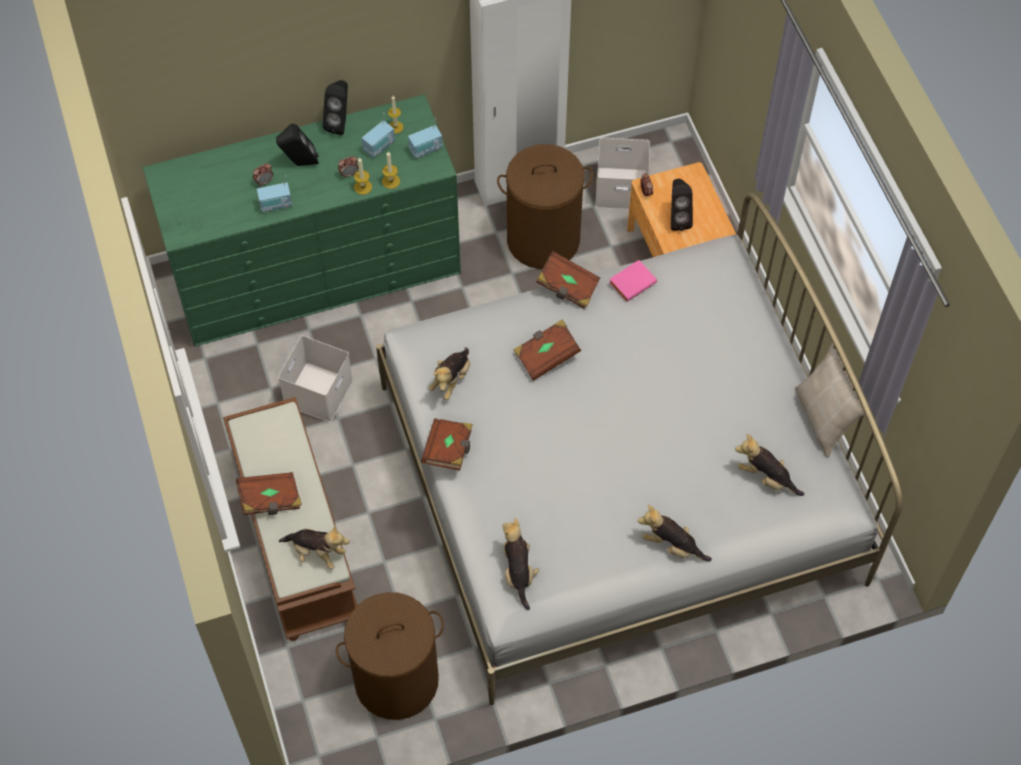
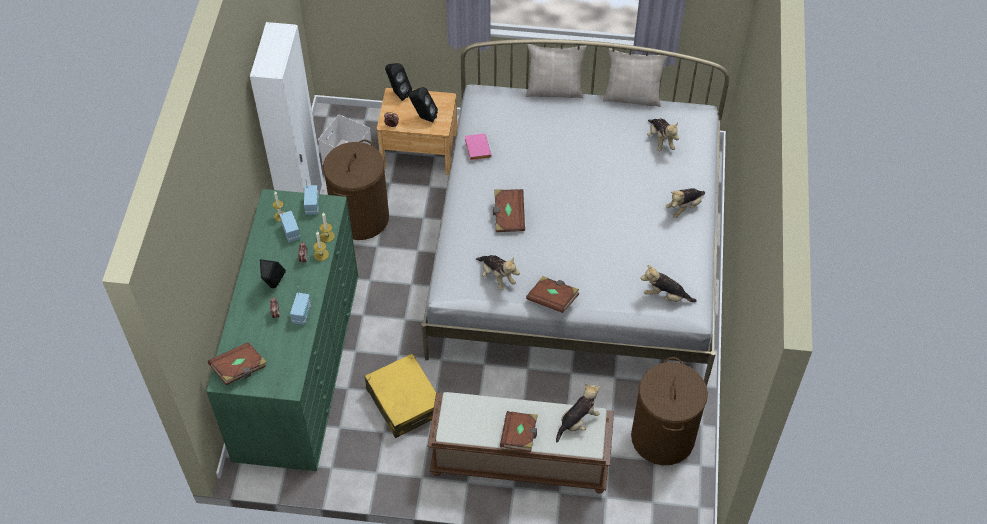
camera: 65 degrees left, 5 degrees down
(318, 390) = (404, 401): white storage box -> yellow suitcase
(340, 123) = (253, 248): black speaker -> black speaker (398, 93)
(567, 287) = (460, 184): brown book -> brown book (239, 369)
(766, 477) = (660, 140): plush toy -> plush toy turned 75 degrees counterclockwise
(780, 328) = (554, 90): none -> beige pillow

